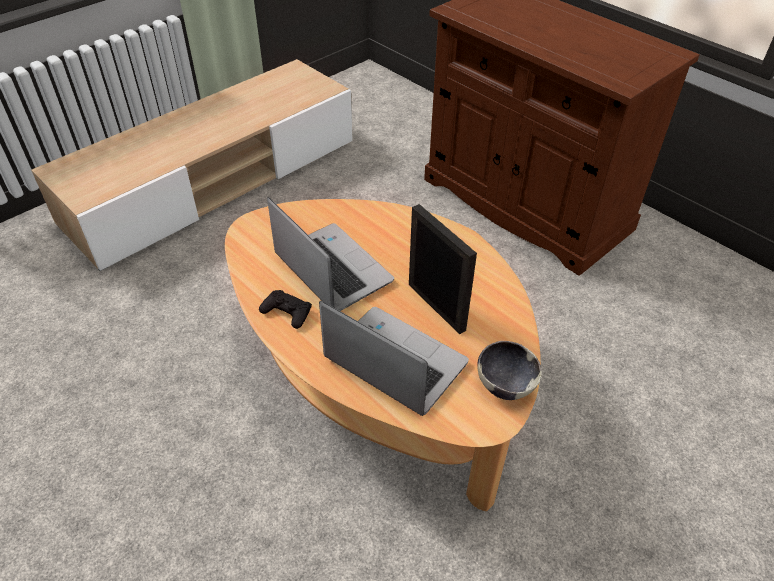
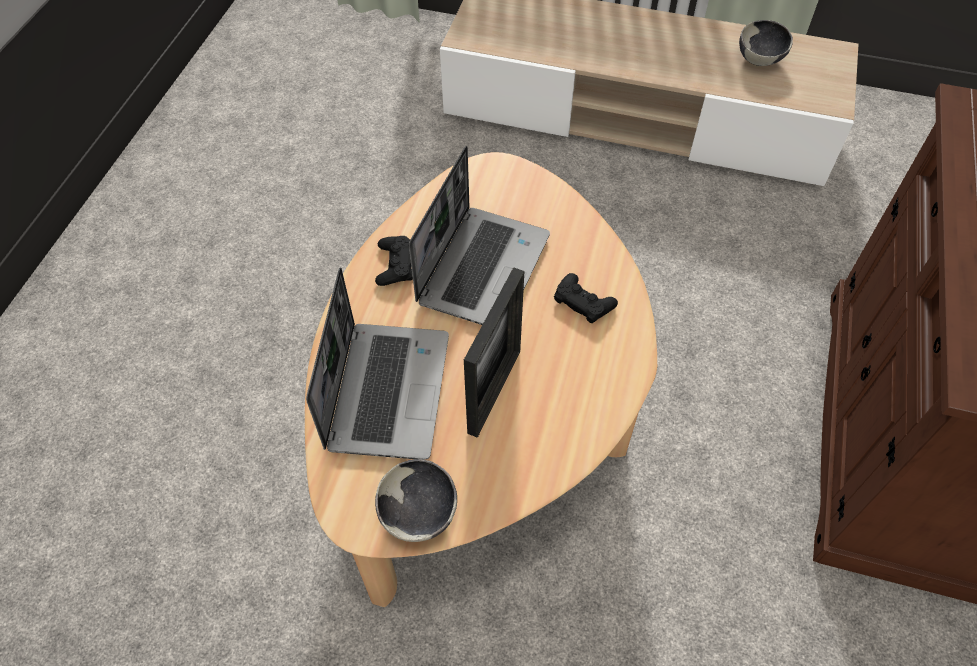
camera: 60 degrees right, 10 degrees up
(267, 94) = (760, 59): none -> bowl
(399, 236) = (583, 302): none -> black game controller

